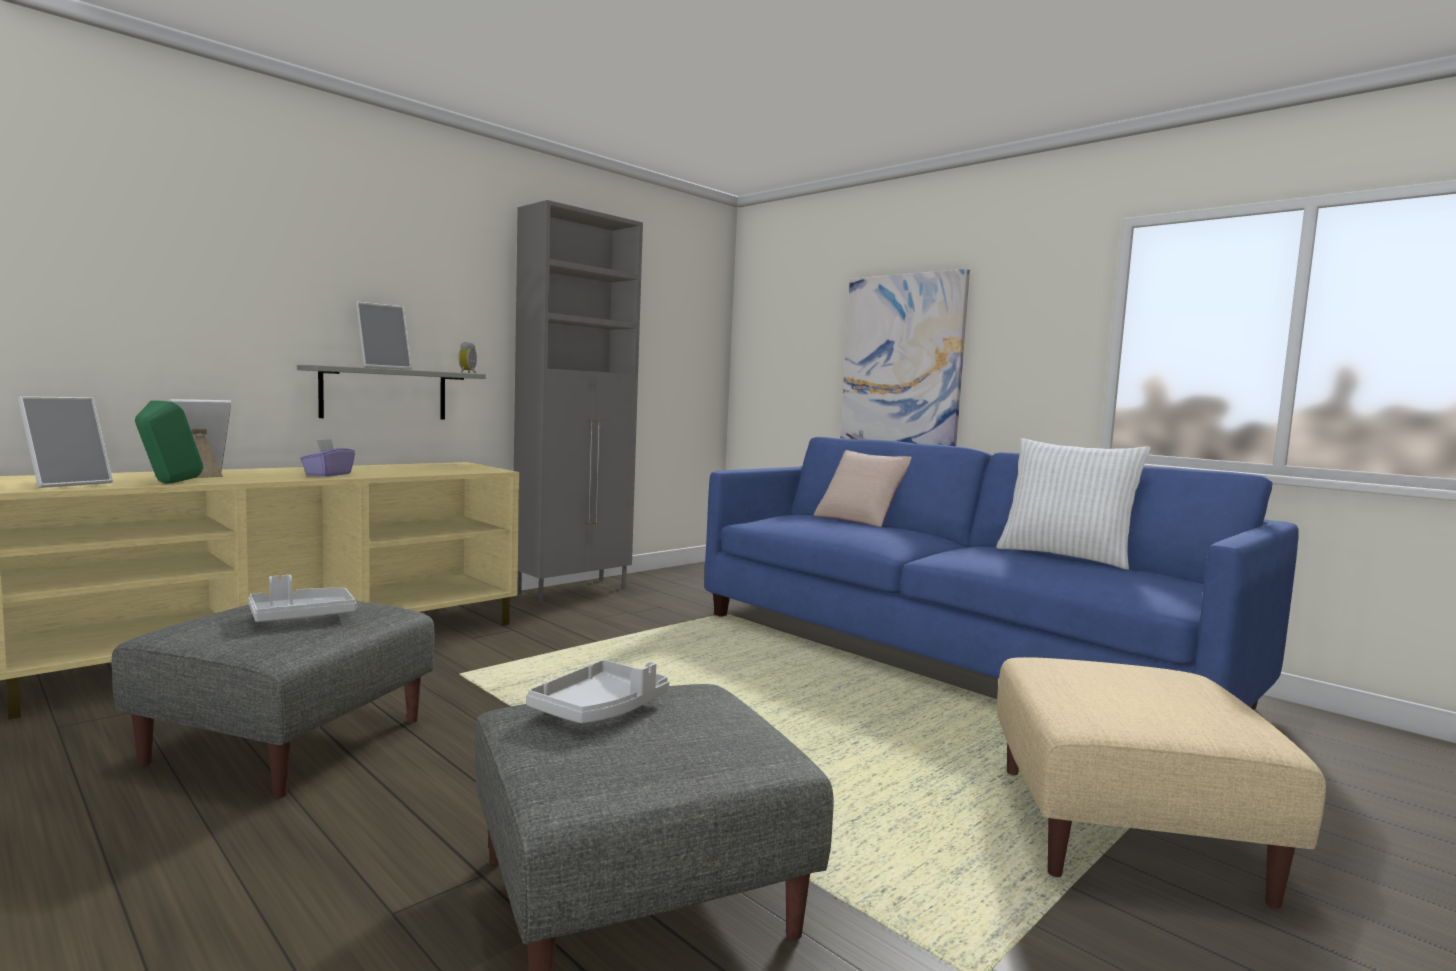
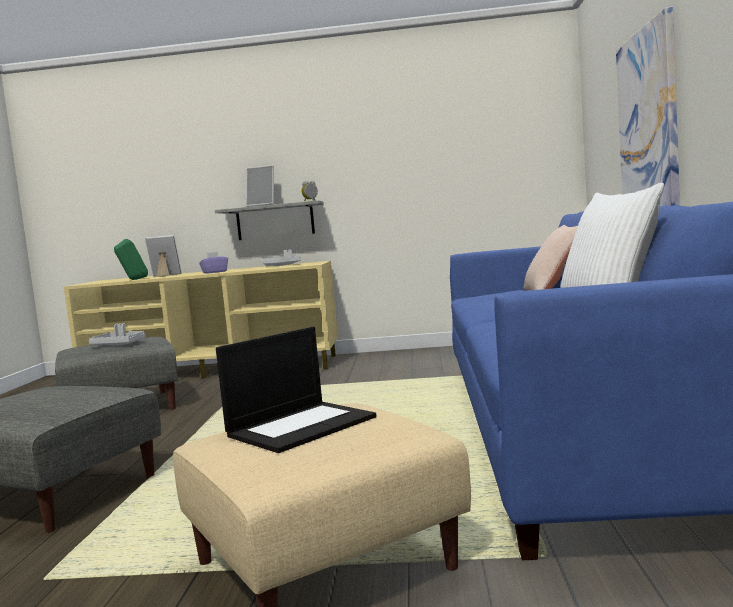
camera: 50 degrees right, 0 degrees up
(67, 483) = (105, 281): picture frame -> none
(574, 591) = (414, 353): grey cabinet -> none
(600, 709) = (62, 390): grey tray -> grey tray (282, 265)
(1102, 687) = (302, 426): none -> laptop

